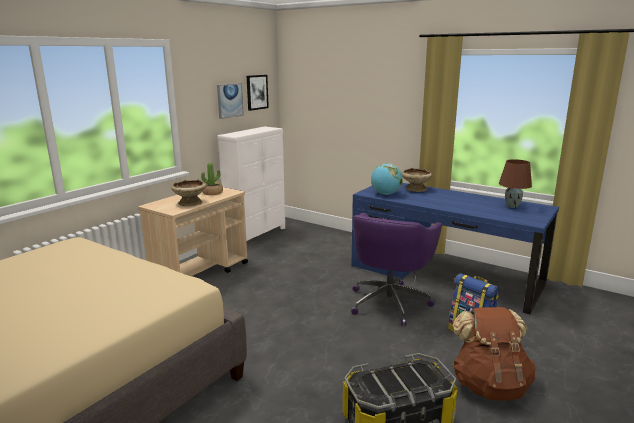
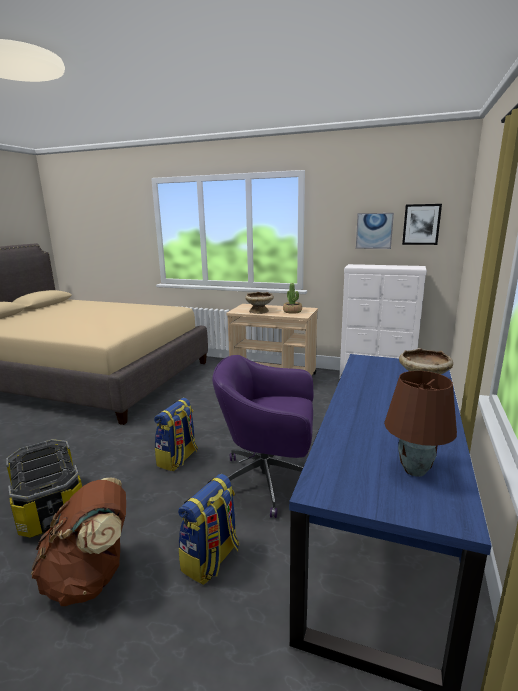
camera: 75 degrees right, 0 degrees up
(341, 340) = (178, 459): none -> backpack
(386, 194) = (370, 369): globe -> none

